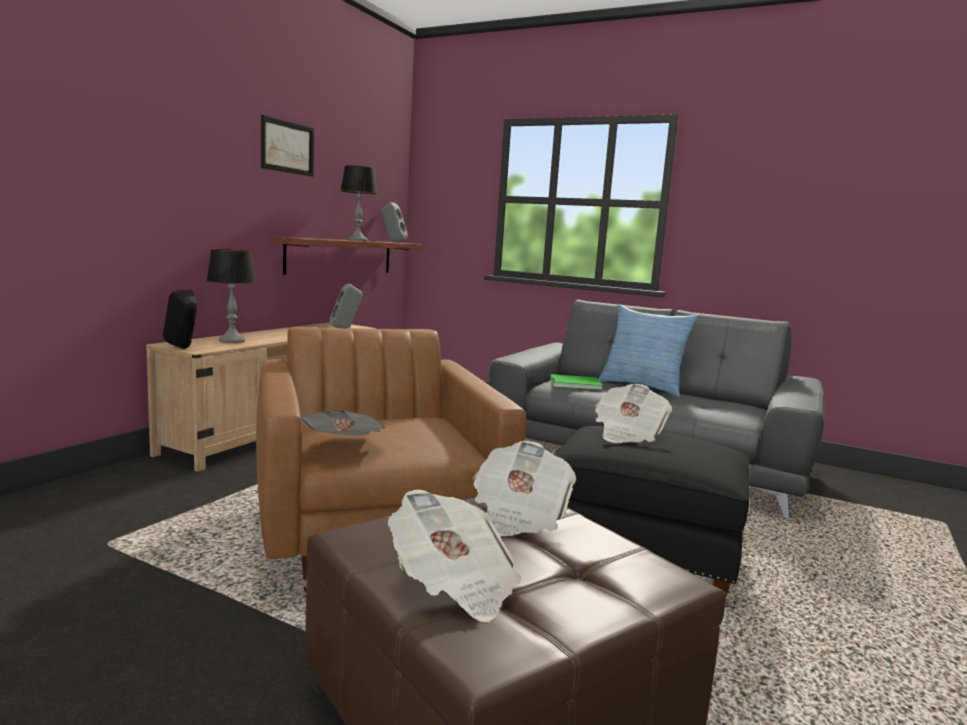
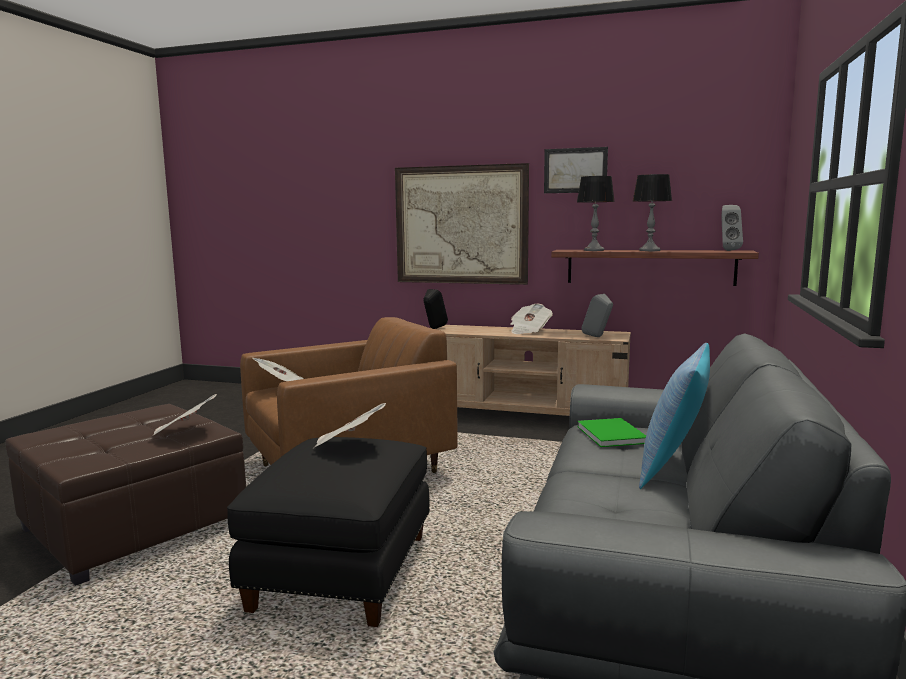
camera: 80 degrees right, 0 degrees up
(169, 197) = (460, 225): none -> picture
(231, 341) = (477, 330): table lamp -> table lamp (594, 250)
(454, 585) = (98, 427): newspaper -> newspaper (529, 331)

